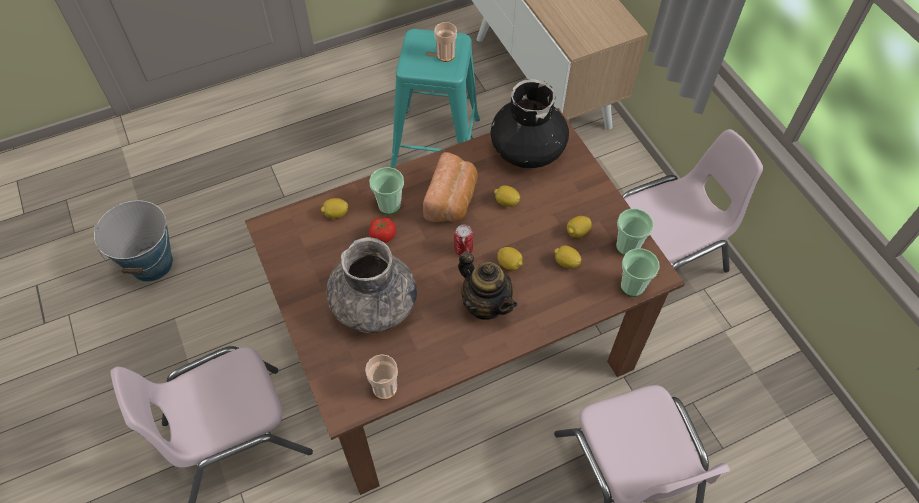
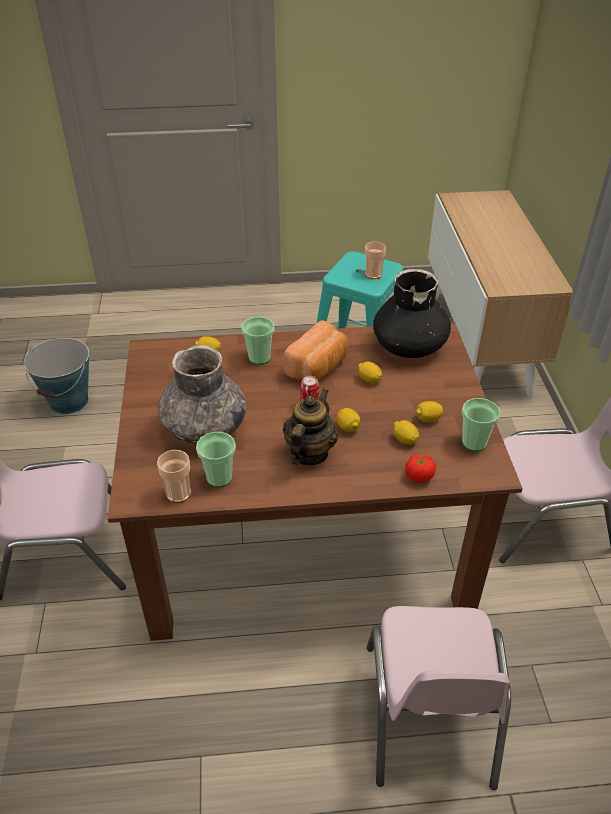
camera: 20 degrees right, 15 degrees down
(382, 236) = (241, 378): tomato -> tomato (418, 476)
(486, 304) = (309, 453): teapot -> teapot turned 135 degrees counterclockwise
(632, 286) = (464, 476): cup -> cup (219, 477)

